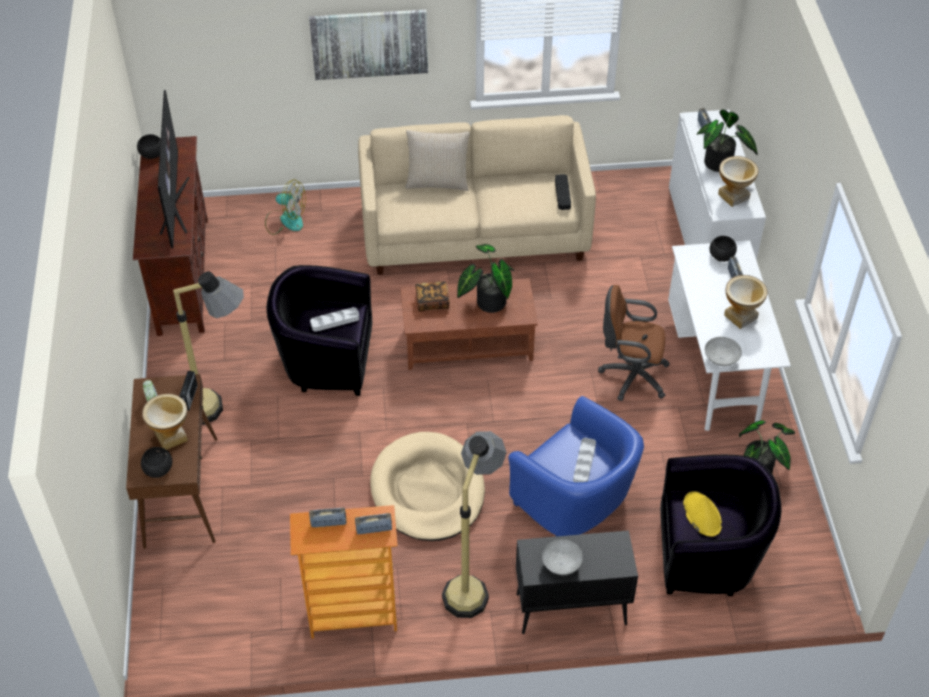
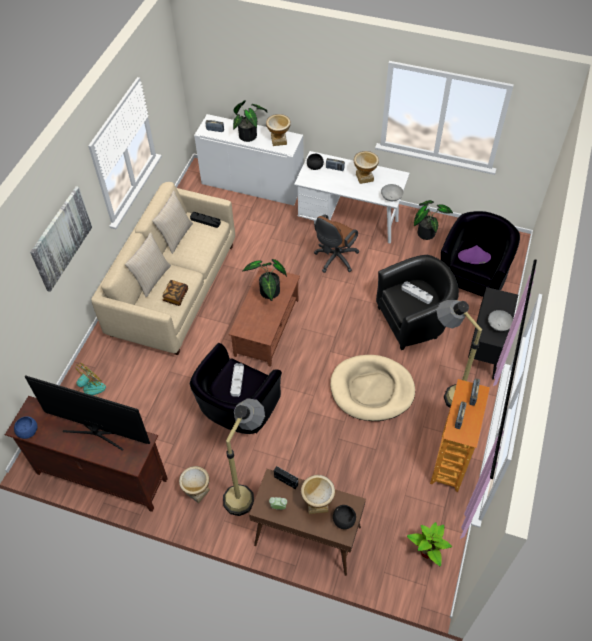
camera: 65 degrees left, 5 degrees up
(152, 154) = (28, 431): black bowl -> blue bowl
(198, 365) = (197, 491): none -> vase
(208, 627) = (427, 551): none -> potted plant
(432, 302) = (252, 321): book -> book (176, 296)
(518, 177) = (176, 236): none -> beige pillow
(575, 503) = (413, 320): blue armchair -> black armchair
(702, 514) = (474, 257): yellow hat -> purple hat

